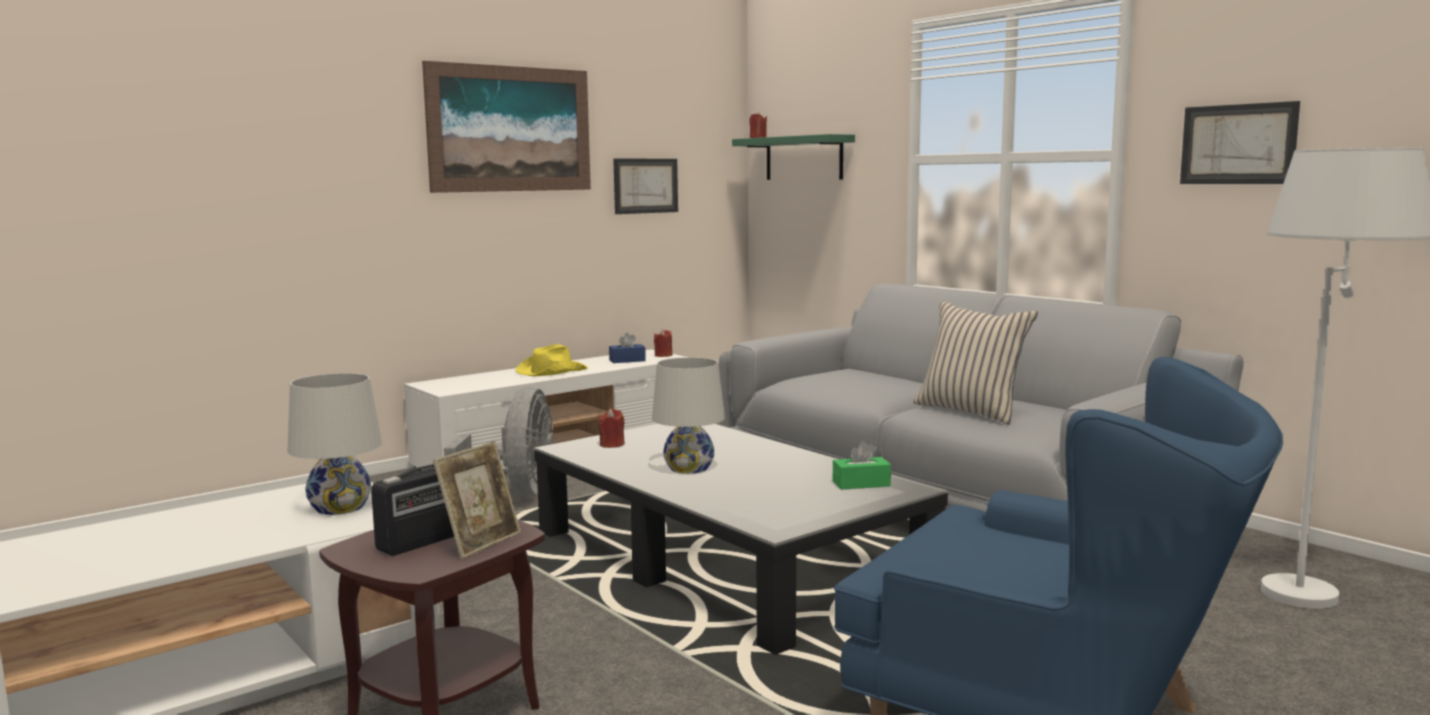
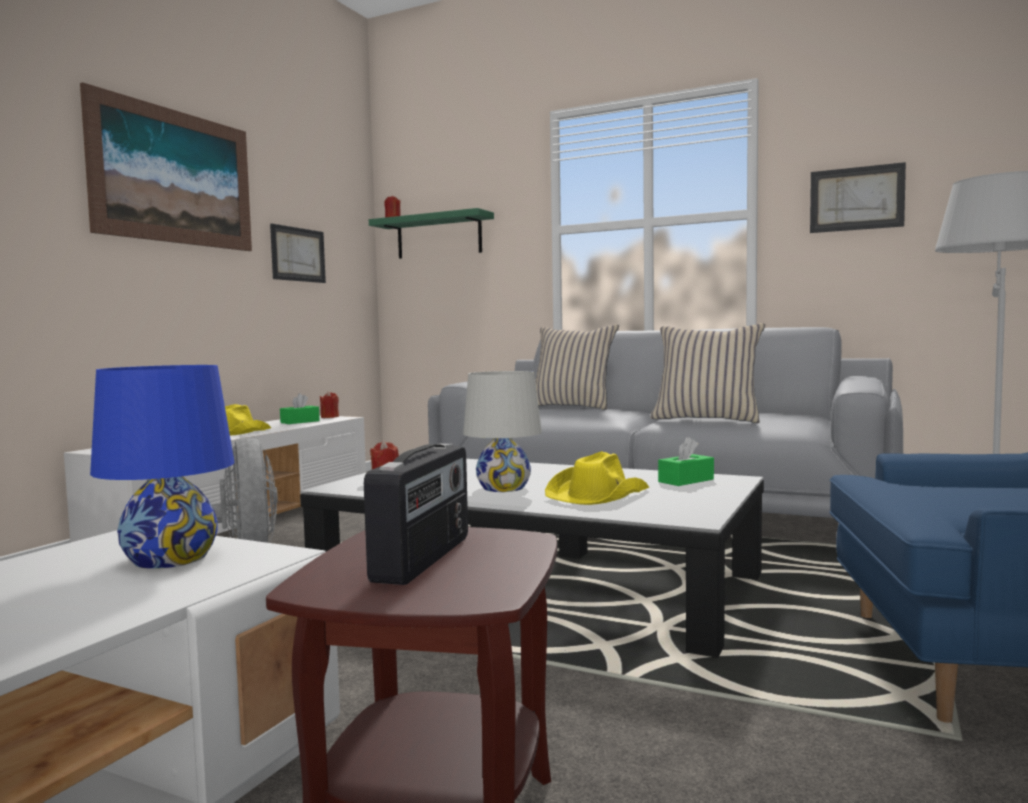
camera: 25 degrees left, 5 degrees down
(340, 507) = (170, 558): white table lamp -> blue table lamp
(481, 543) = (499, 554): picture frame -> none
(627, 360) = (300, 422): blue tissue box -> green tissue box
(749, 489) = (597, 495): none -> yellow hat
(877, 373) = (572, 406): none -> beige pillow

